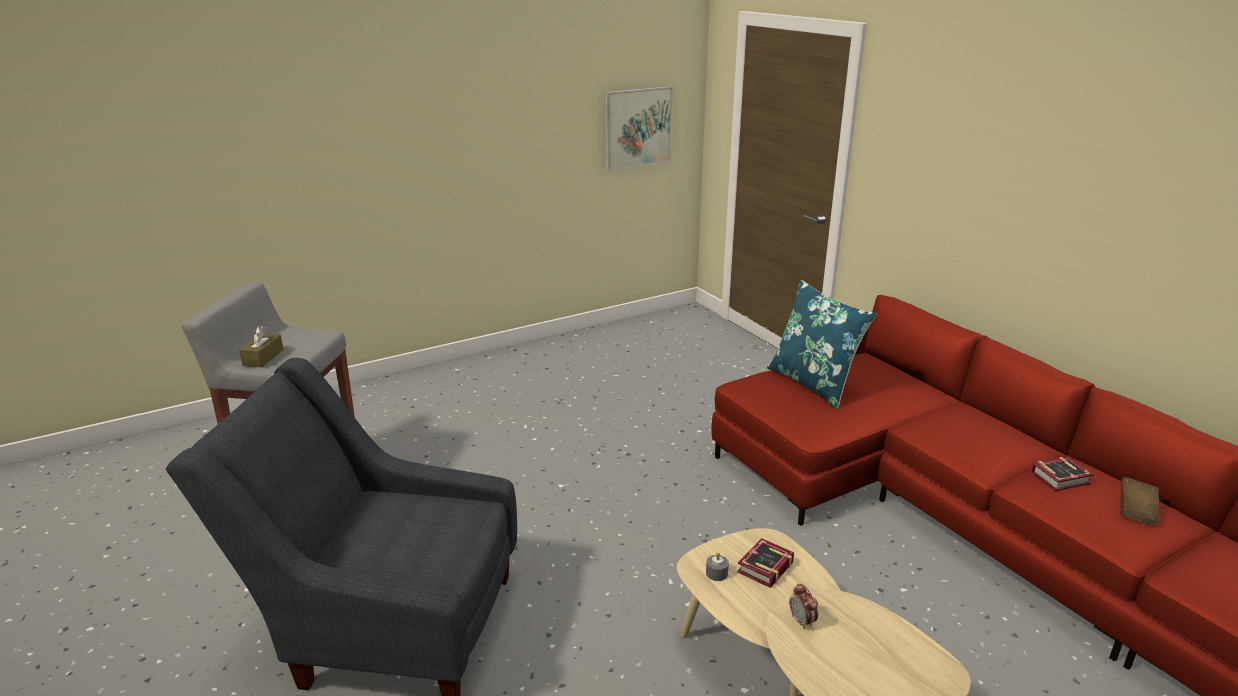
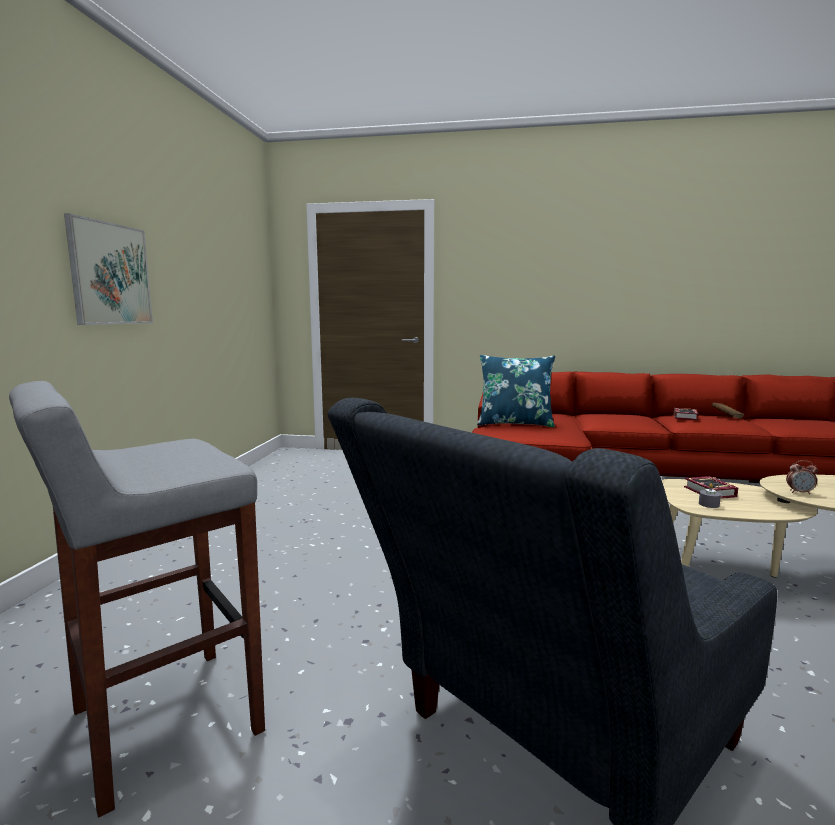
camera: 50 degrees left, 15 degrees down
(263, 357) = (159, 469): brown tissue box -> none
(638, 127) = (243, 291): picture -> picture (110, 274)

